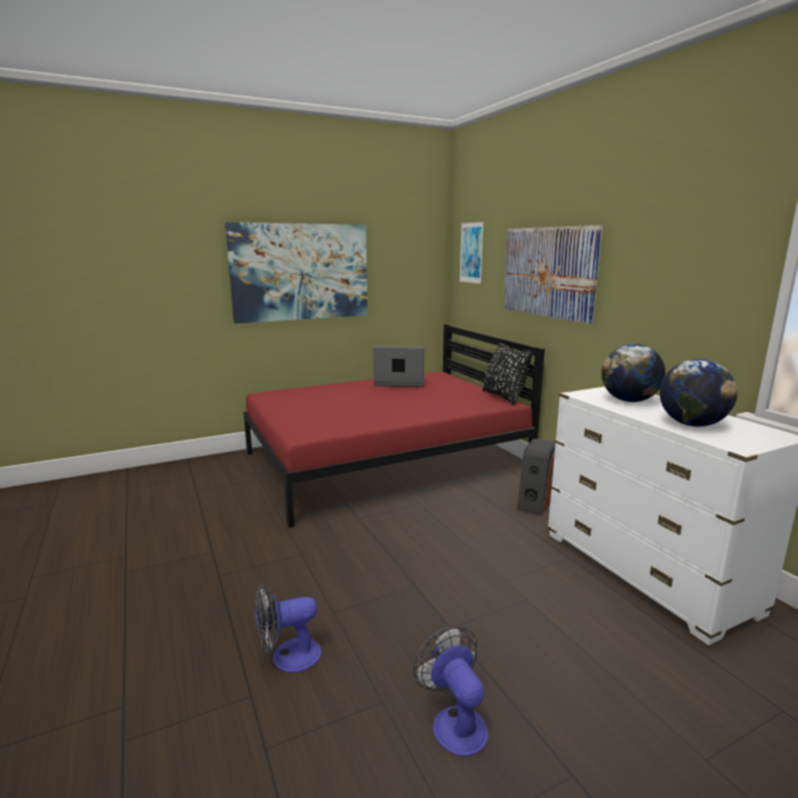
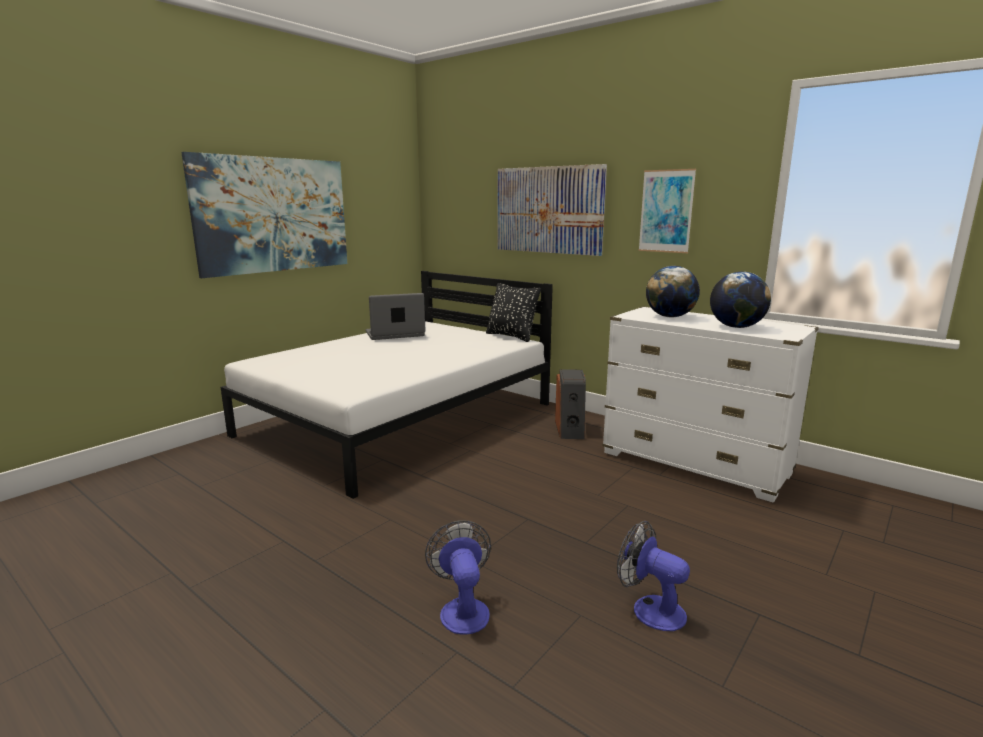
camera: 25 degrees left, 0 degrees up
(287, 657) = (462, 609): fan -> fan turned 120 degrees clockwise
(385, 461) = (400, 419): red bed -> white bed
(471, 253) = (450, 194): picture -> picture (666, 211)

